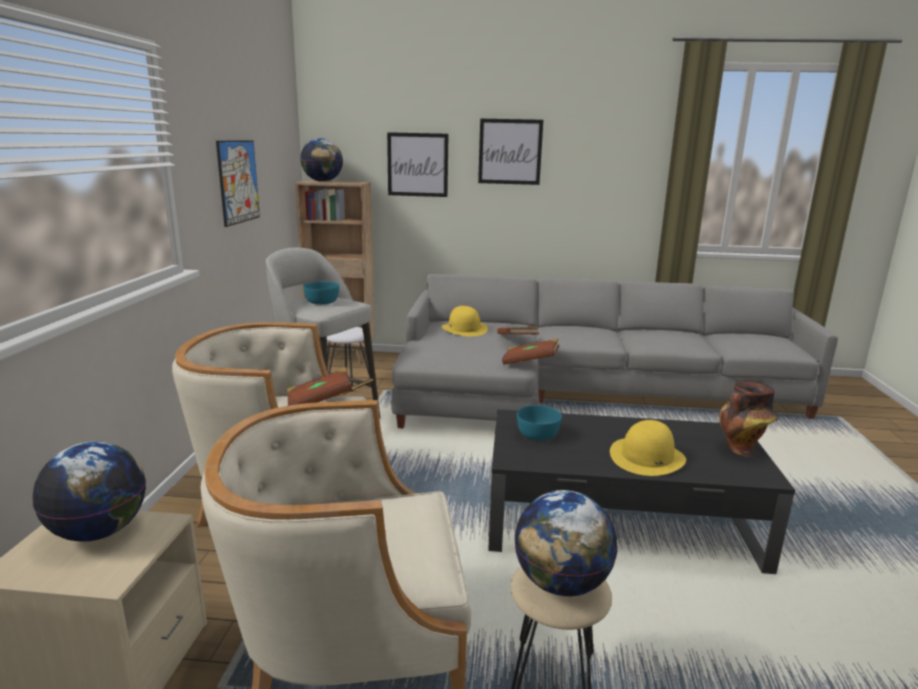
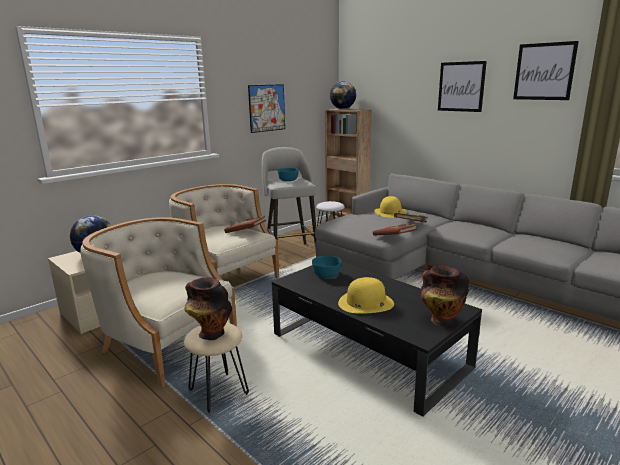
camera: 40 degrees right, 0 degrees up
(417, 165) = (400, 97): picture -> picture (544, 71)
(561, 583) = (210, 333): globe -> vase

